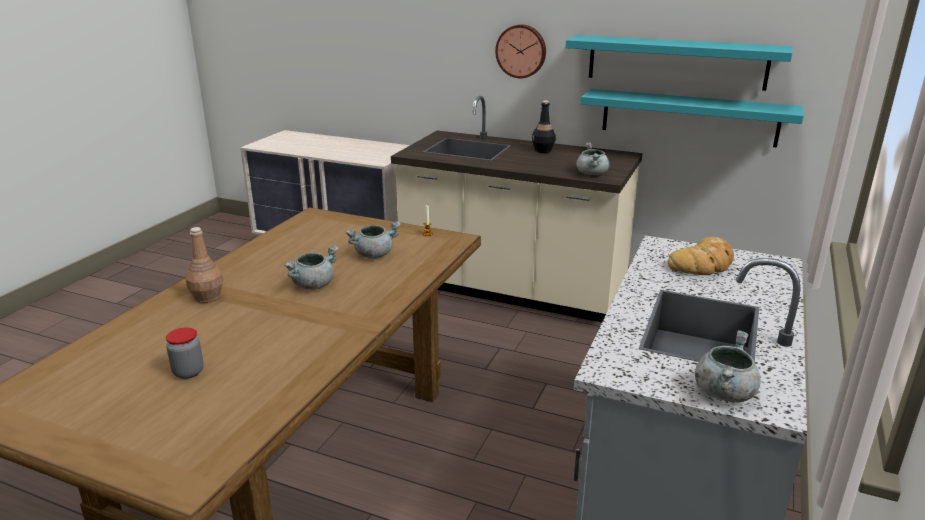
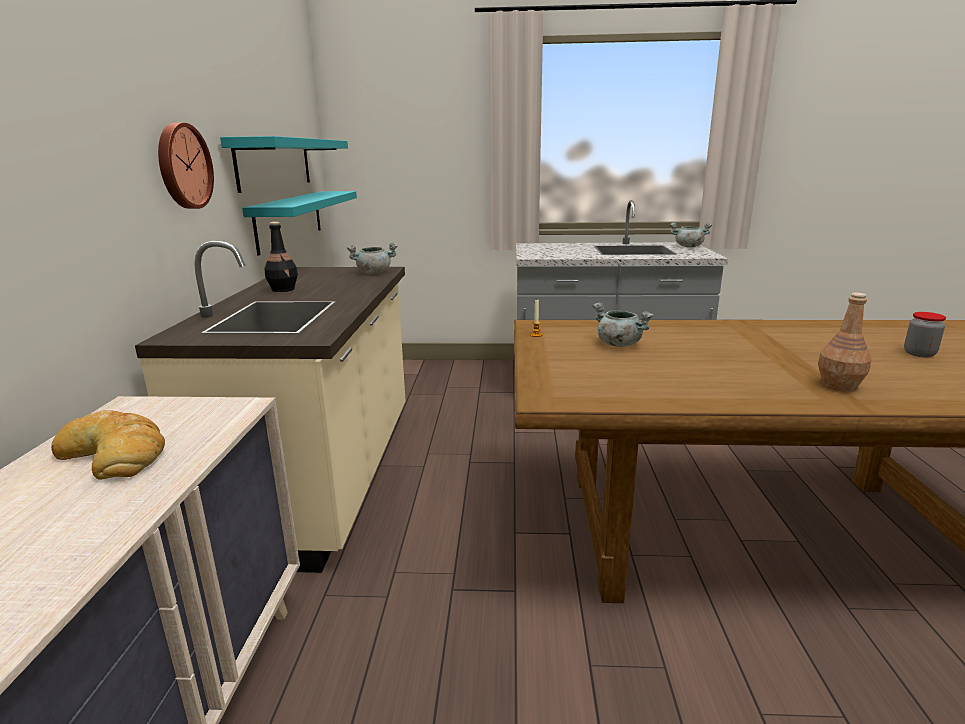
camera: 110 degrees left, 5 degrees down
(313, 285) = (720, 351): grey cooking pot -> none
(704, 264) = (550, 251): bread -> bread (115, 453)

